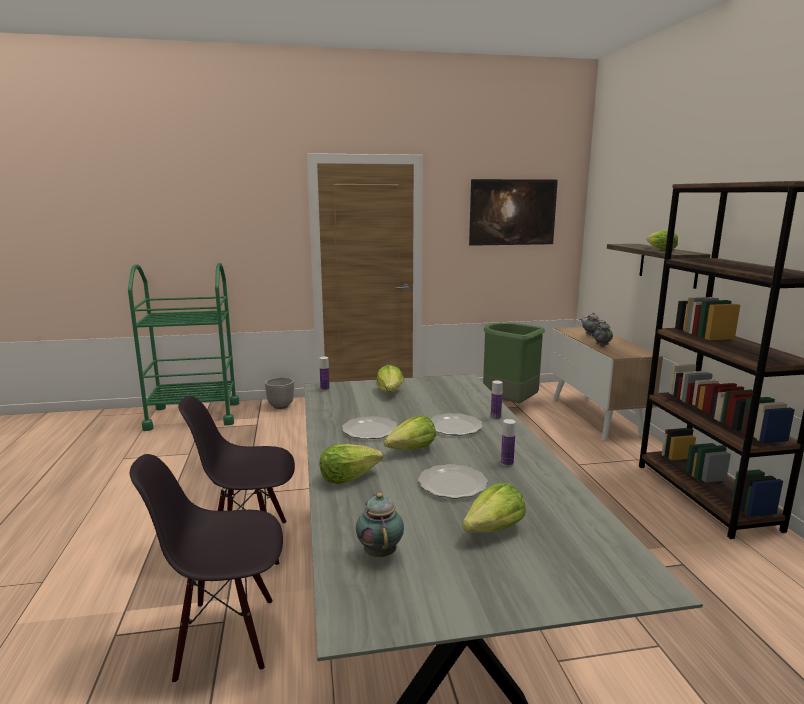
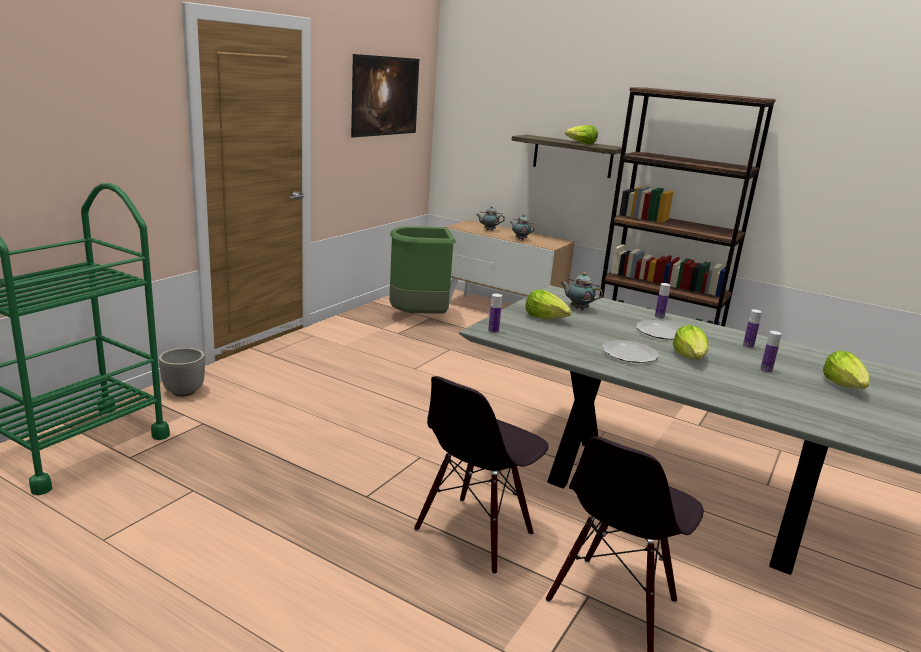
camera: 50 degrees left, 5 degrees up
(348, 477) = (719, 391): lettuce -> none
(380, 552) = (851, 422): teapot -> teapot (578, 308)
(451, 484) = (766, 370): plate -> bottle

